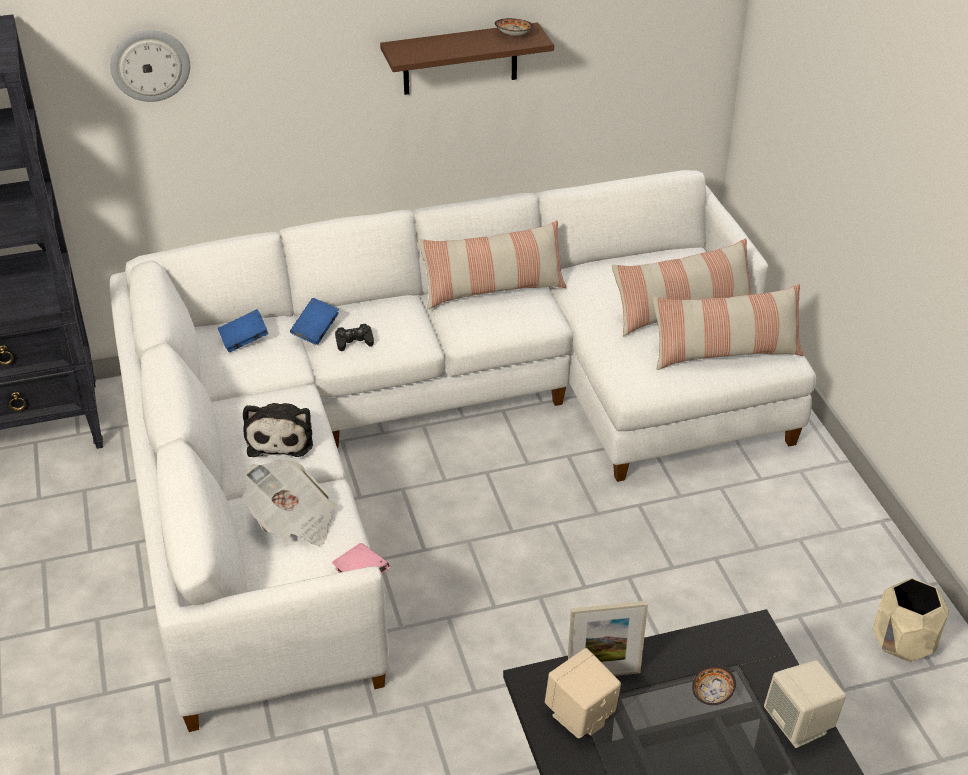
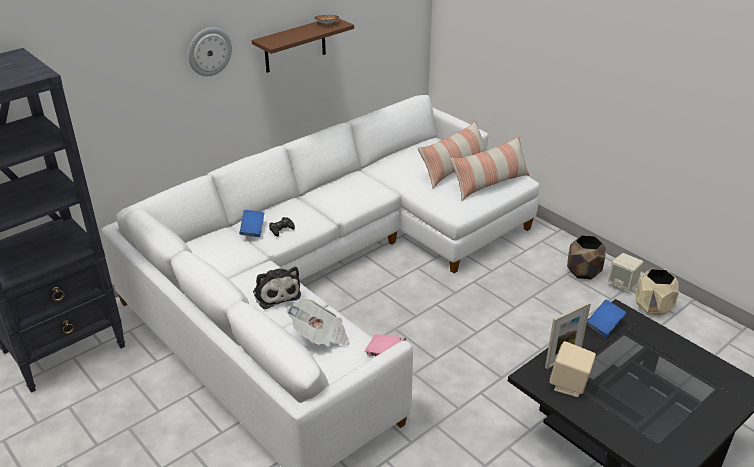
camera: 25 degrees left, 5 degrees down
(150, 65) = (115, 73): wall clock -> wall clock (209, 51)
(244, 340) = (211, 246): blue book -> blue book (604, 325)
(493, 289) = (341, 183): pillow -> none
(712, 694) = (625, 349): bowl -> none
(799, 725) = (678, 349): beige speaker -> beige speaker (622, 284)
(830, 544) = (583, 271): none -> brown planter

